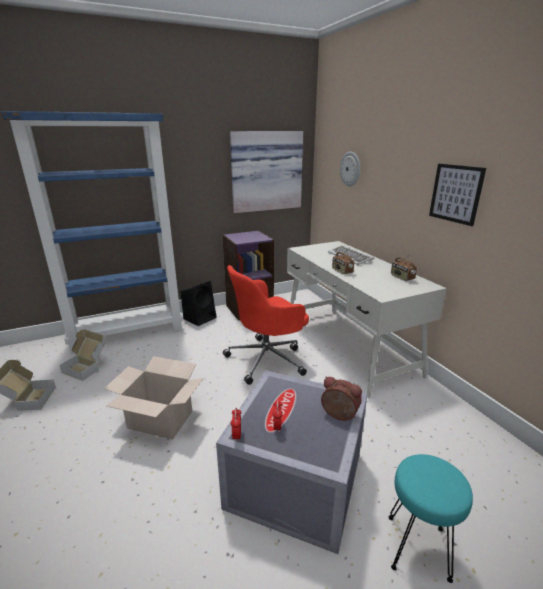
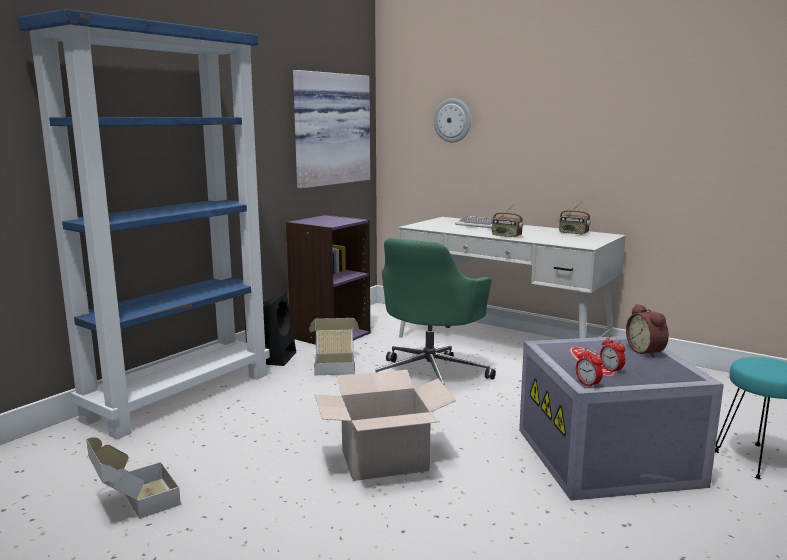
camera: 30 degrees left, 10 degrees down
(87, 367) = (177, 445): cardboard box -> cardboard box (335, 366)
(267, 359) = (431, 375): red office chair -> green office chair
(339, 415) = (647, 351): alarm clock -> alarm clock turned 105 degrees counterclockwise
(455, 193) = (618, 130): picture -> none

